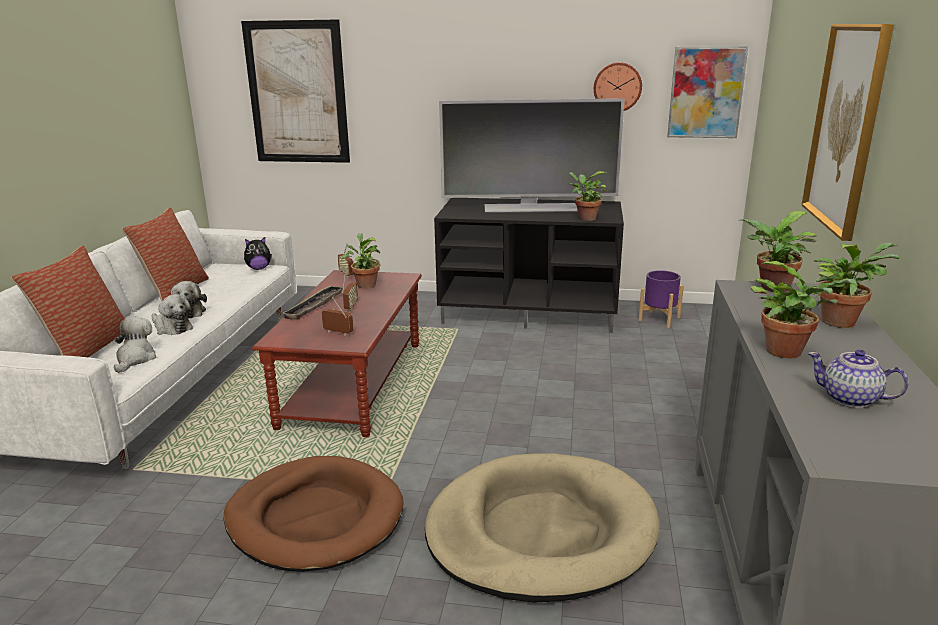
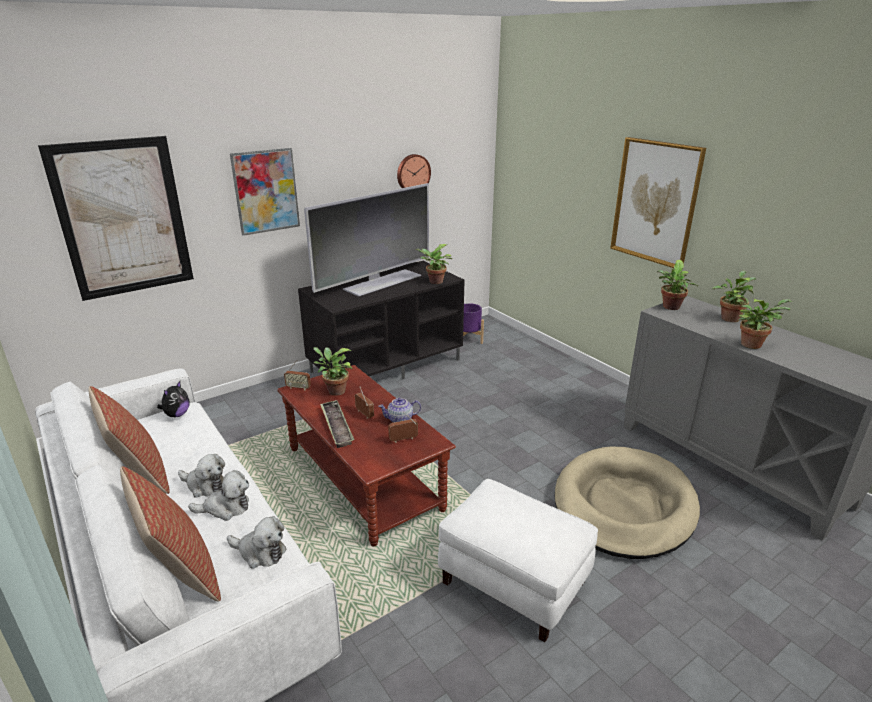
camera: 45 degrees left, 5 degrees up
(135, 359) = (260, 552): plush toy -> plush toy turned 150 degrees clockwise
(315, 518) = (512, 583): brown dog bed -> white ottoman
(706, 92) = (466, 170): picture -> picture (266, 191)
(850, 399) = (814, 359): teapot -> teapot (400, 419)

